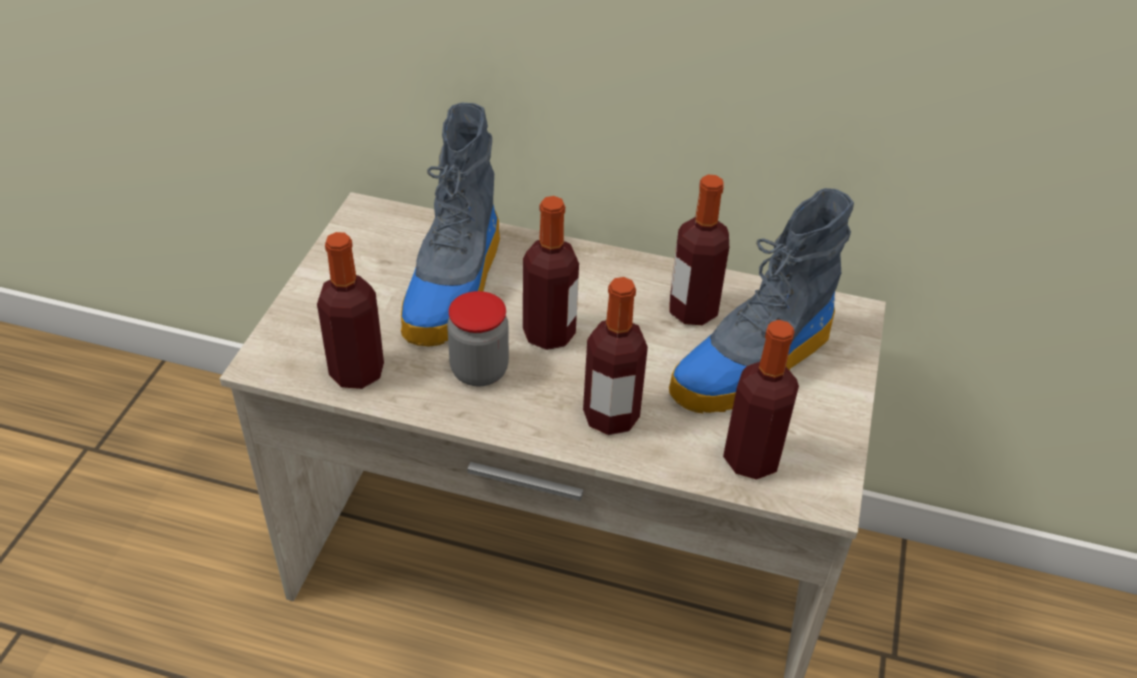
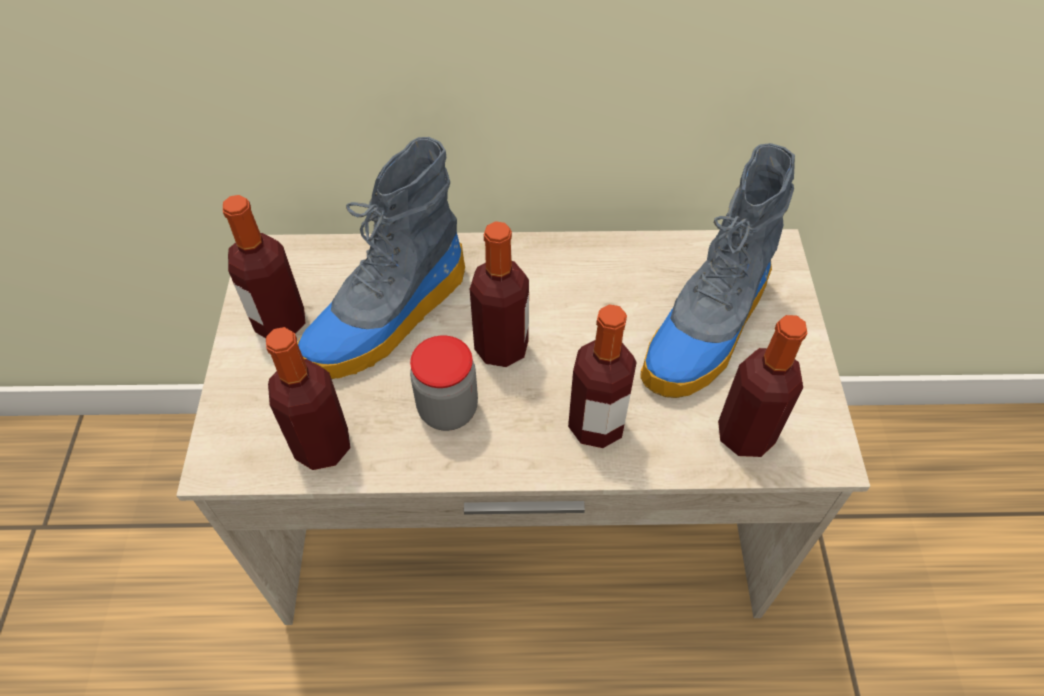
camera: 15 degrees left, 10 degrees up
(454, 287) = (387, 318): boot -> boot turned 45 degrees clockwise
(692, 310) = (629, 285): bottle -> bottle (280, 322)

